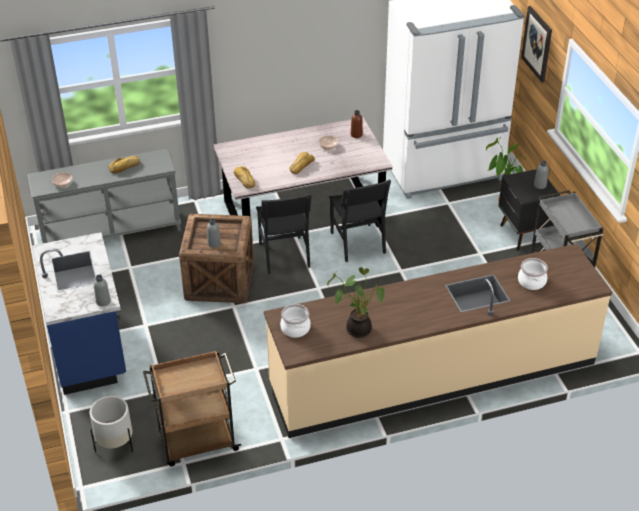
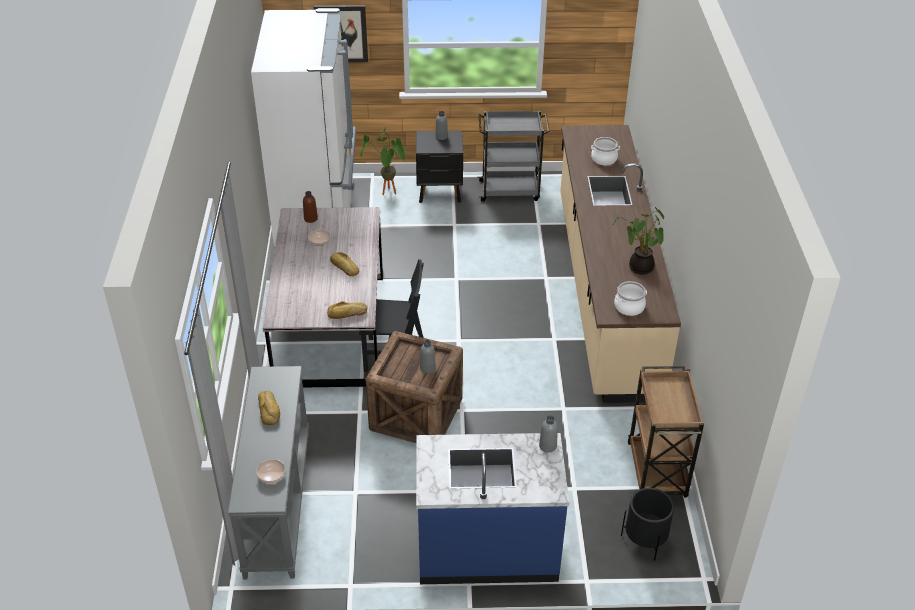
camera: 75 degrees left, 0 degrees up
(115, 443) = (645, 540): white planter -> black planter
(357, 242) = (400, 298): black chair -> none

